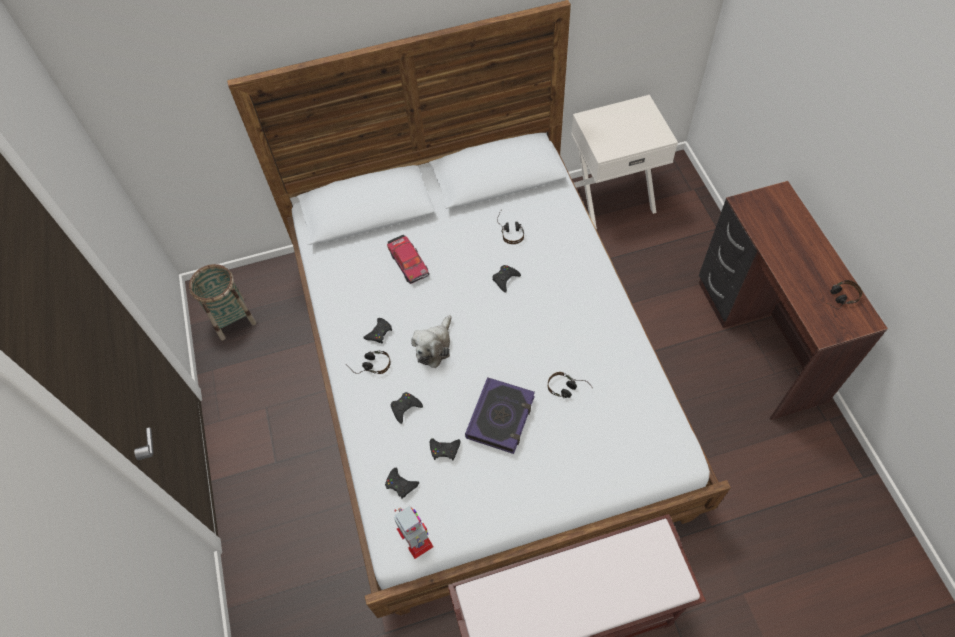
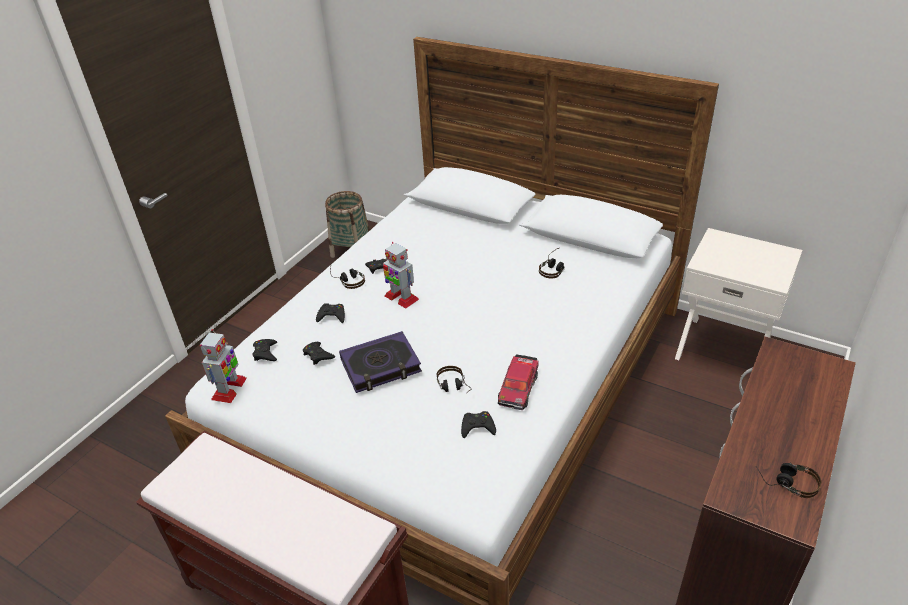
camera: 45 degrees right, 20 degrees down
(408, 262) = (454, 244): toy car -> toy car (519, 387)
(434, 346) = (401, 297): plush toy -> toy robot
(505, 279) = (507, 293): black game controller -> black game controller (477, 427)

